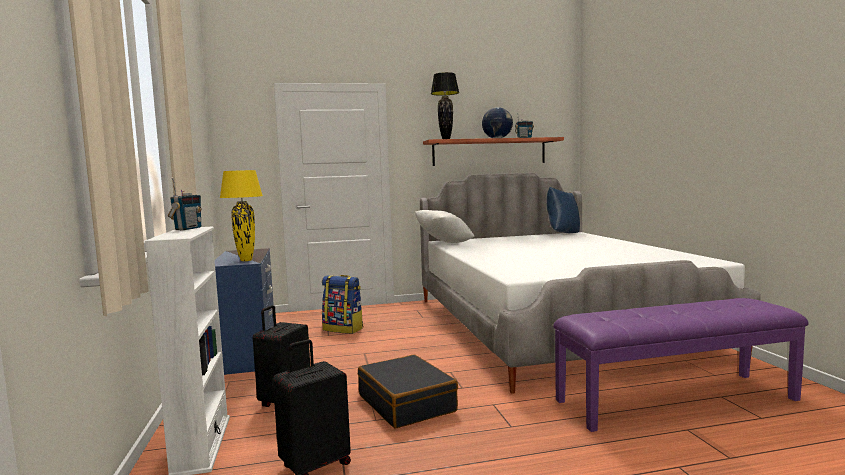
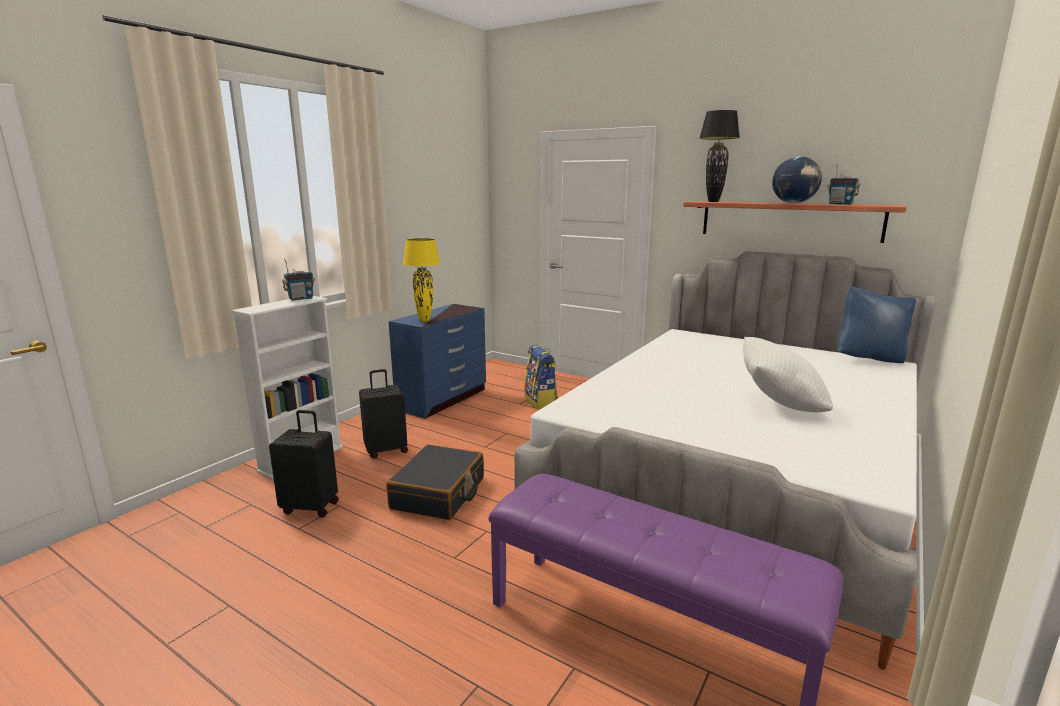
camera: 45 degrees right, 10 degrees up
(444, 243) = (670, 337): white pillow -> white pillow (779, 404)

